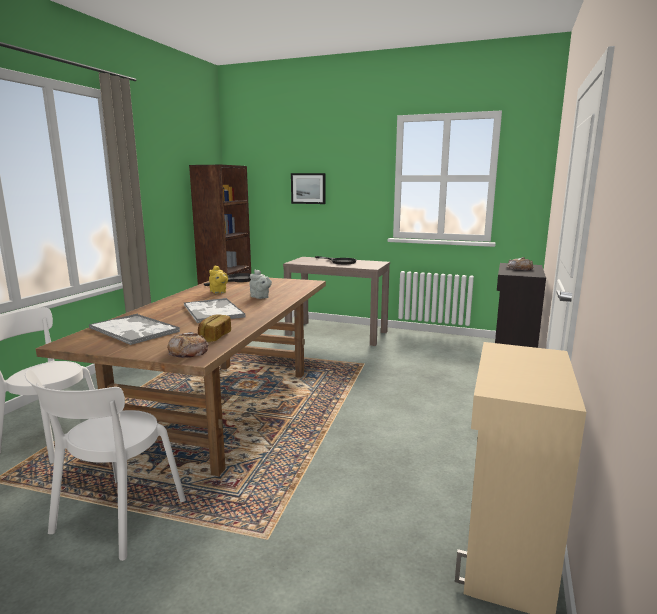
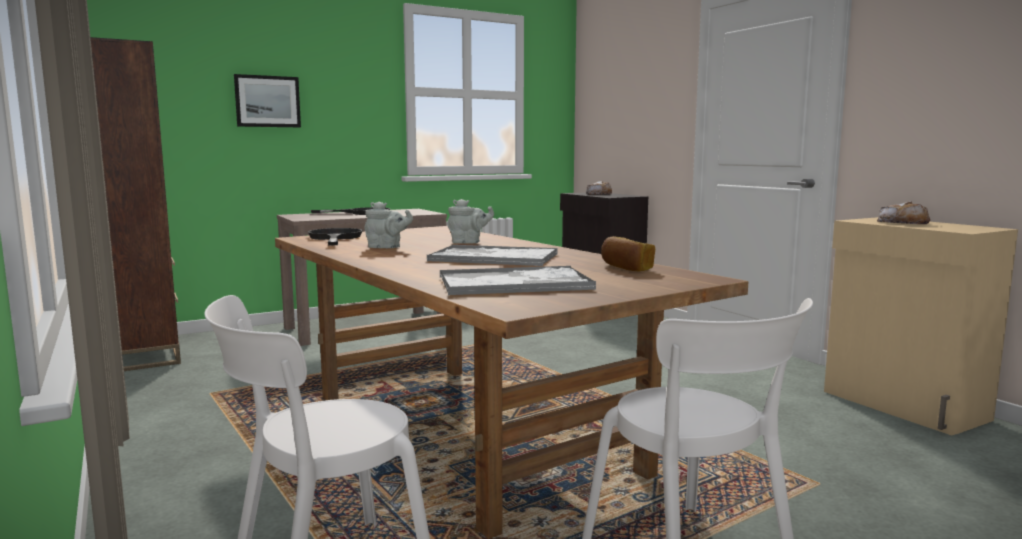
camera: 50 degrees left, 5 degrees down
(188, 351) = (672, 278): bread -> bread (902, 223)
(218, 292) = (387, 247): yellow teapot -> grey teapot

